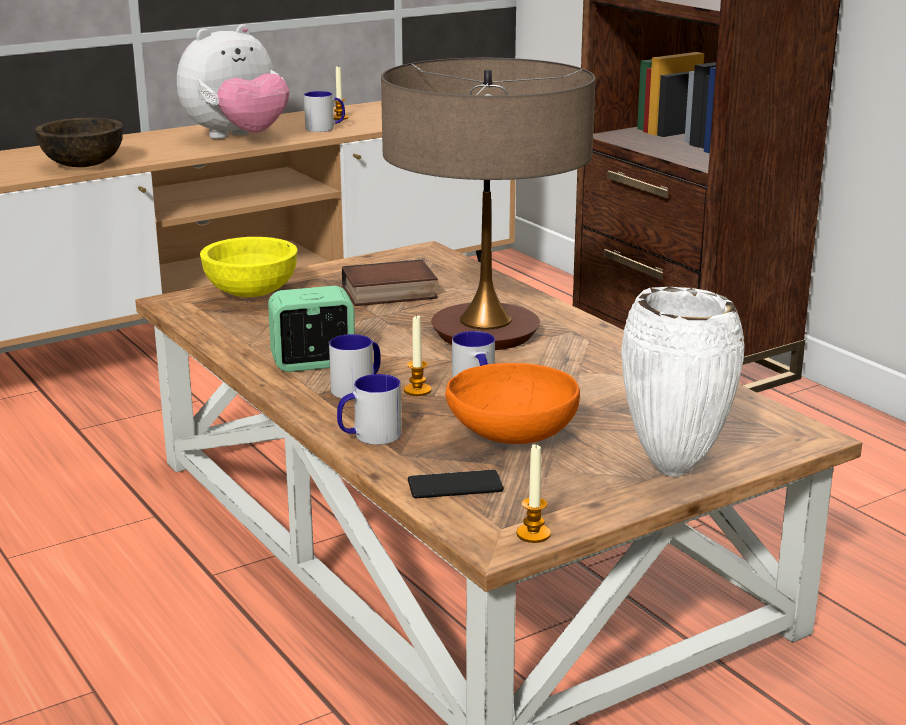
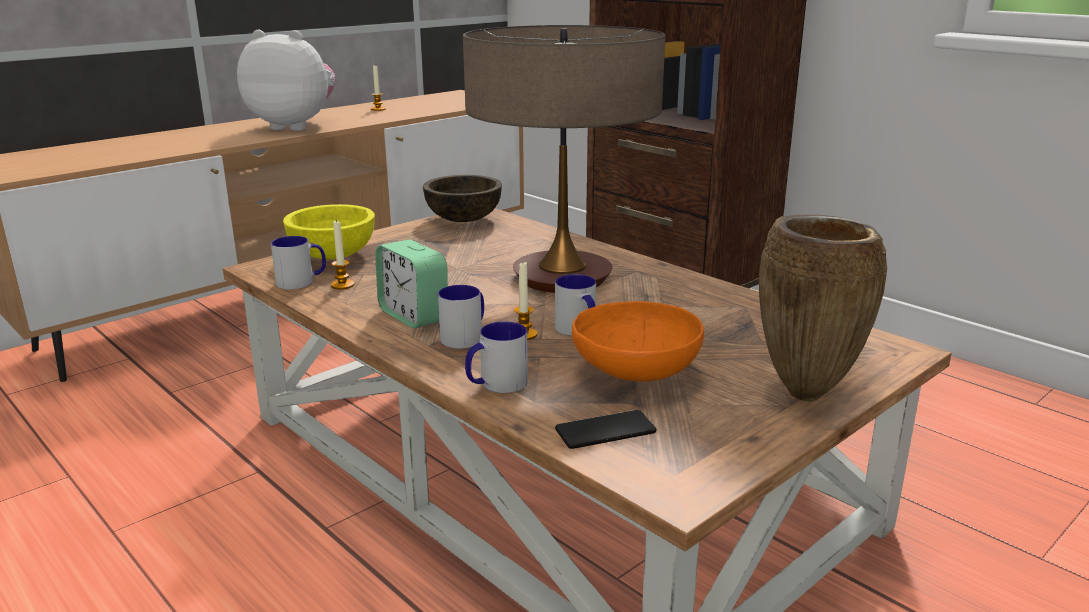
camera: 10 degrees left, 0 degrees up
(82, 165) = (156, 151): brown bowl -> brown bowl (463, 219)
(237, 138) = (294, 126): plush toy -> plush toy turned 120 degrees counterclockwise
(313, 363) = (413, 316): alarm clock -> alarm clock turned 105 degrees counterclockwise
(325, 128) = (369, 117): mug -> mug (302, 282)
(388, 293) = (460, 248): book -> none
(533, 534) = (711, 478): candle -> candle (342, 285)
(675, 470) = (807, 394): white vase -> brown vase

